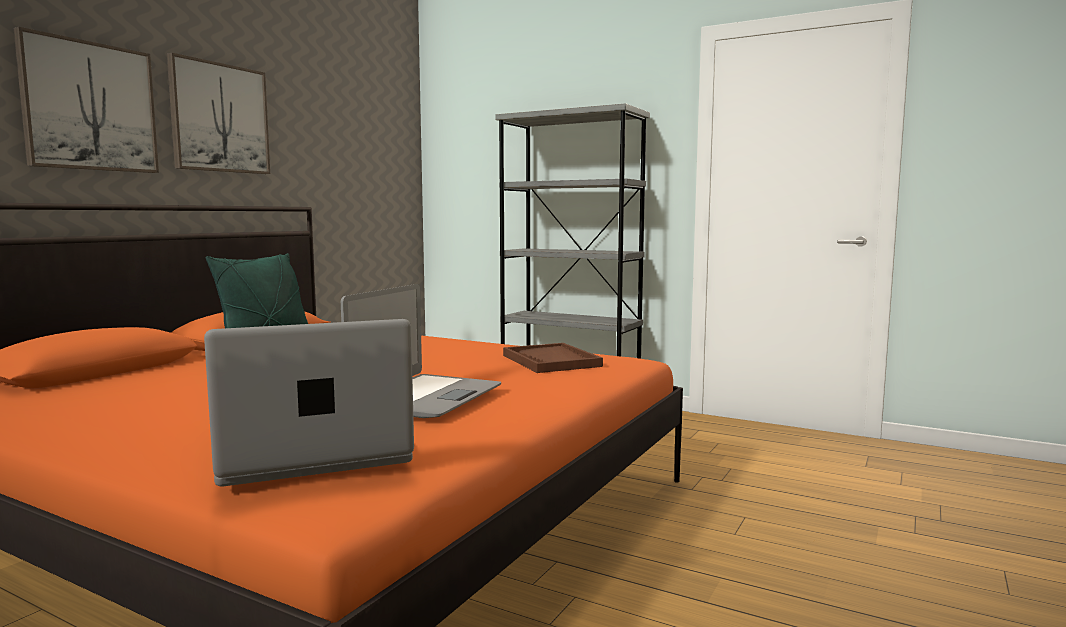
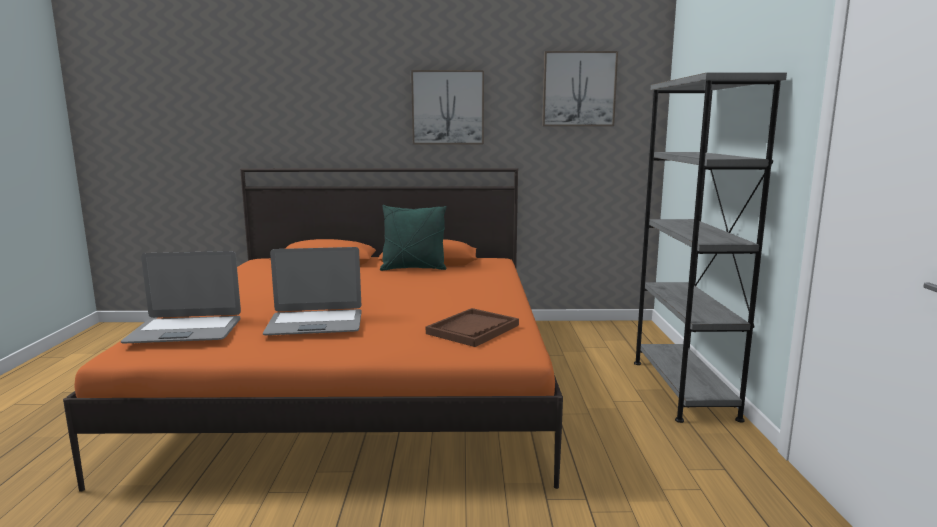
camera: 60 degrees right, 5 degrees up
(89, 106) = (362, 111): picture -> picture (579, 89)
(314, 455) = (185, 331): laptop -> laptop turned 135 degrees clockwise

